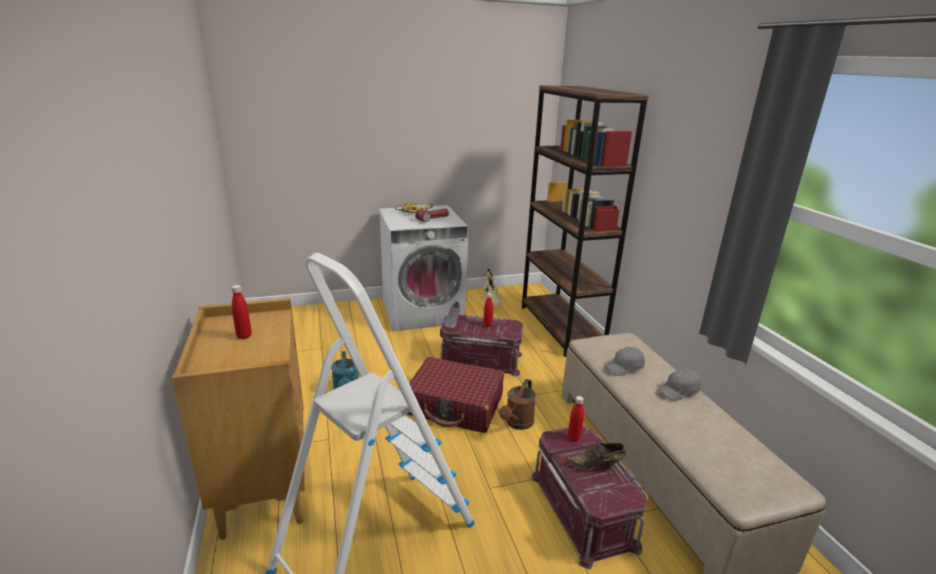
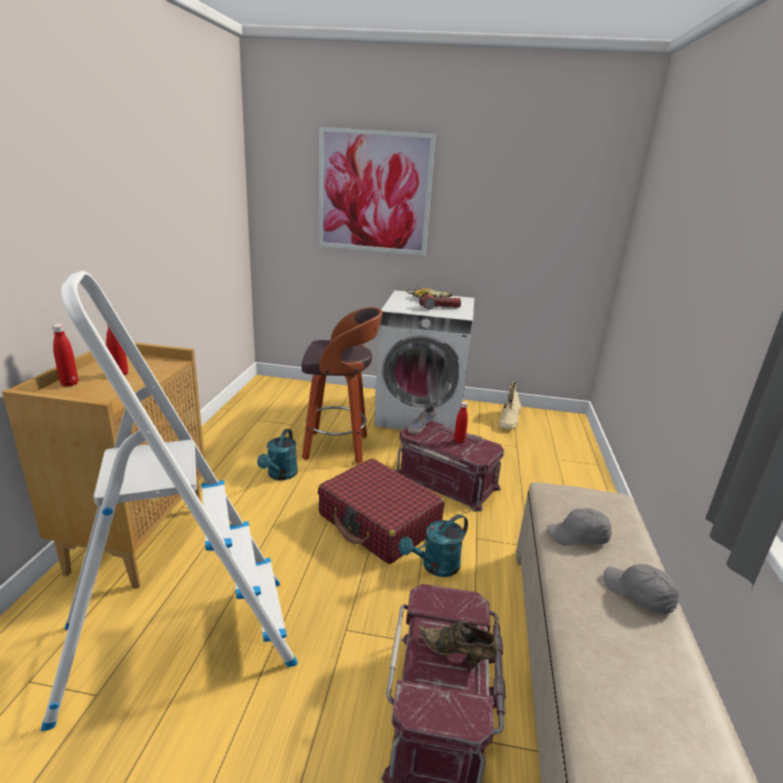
camera: 25 degrees right, 0 degrees up
(349, 124) = (374, 192): none -> picture
(377, 357) = (338, 447): none -> stool
(517, 423) = (435, 567): brown watering can -> turquoise watering can
(561, 327) = (575, 471): brown bookcase -> none
(573, 438) = (454, 606): red bottle -> red bottle (69, 384)
(678, 391) = (638, 595): grey cap -> grey cap turned 45 degrees clockwise

